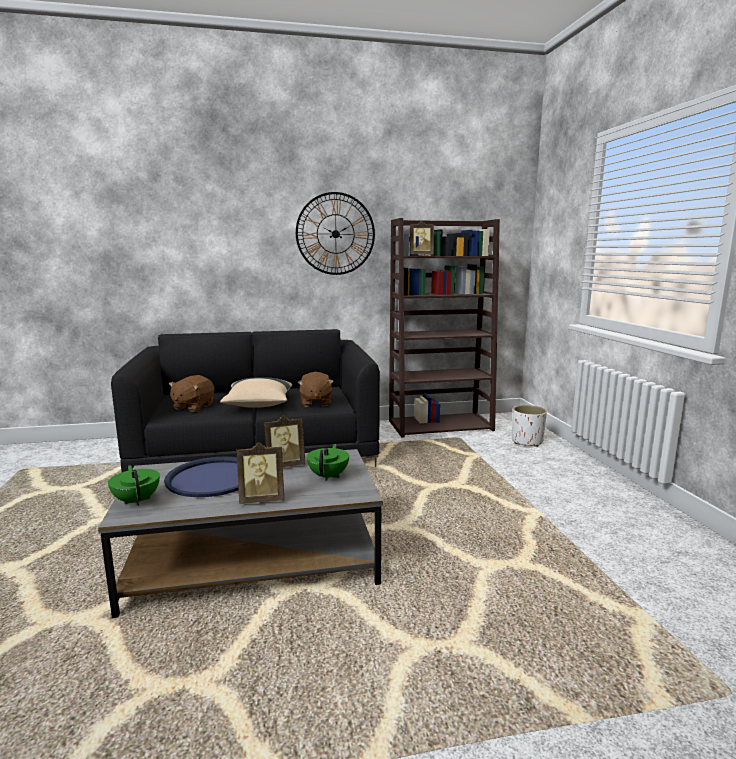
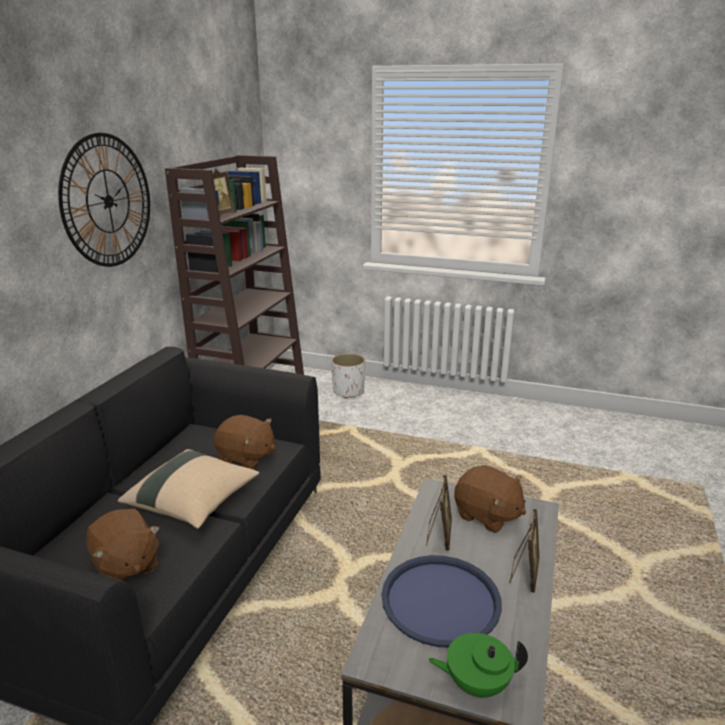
camera: 60 degrees left, 10 degrees up
(328, 476) = (487, 516): green teapot -> brown plush toy

